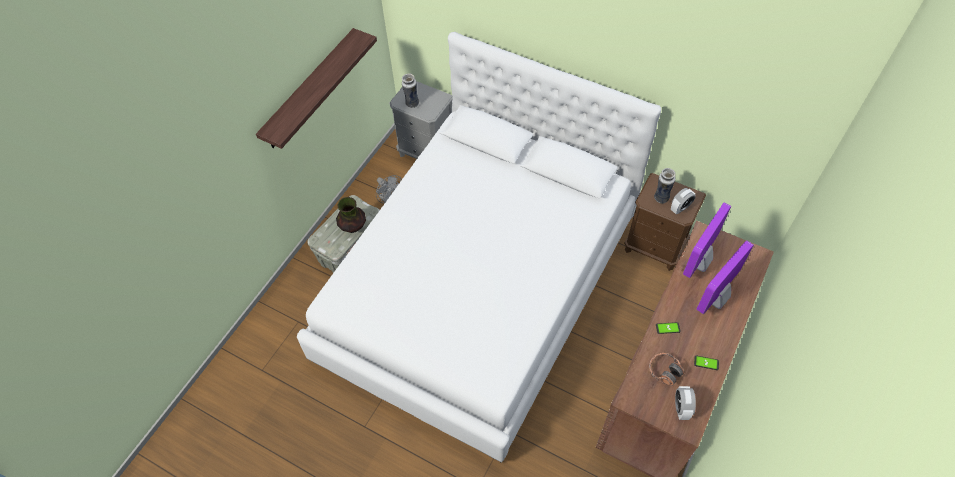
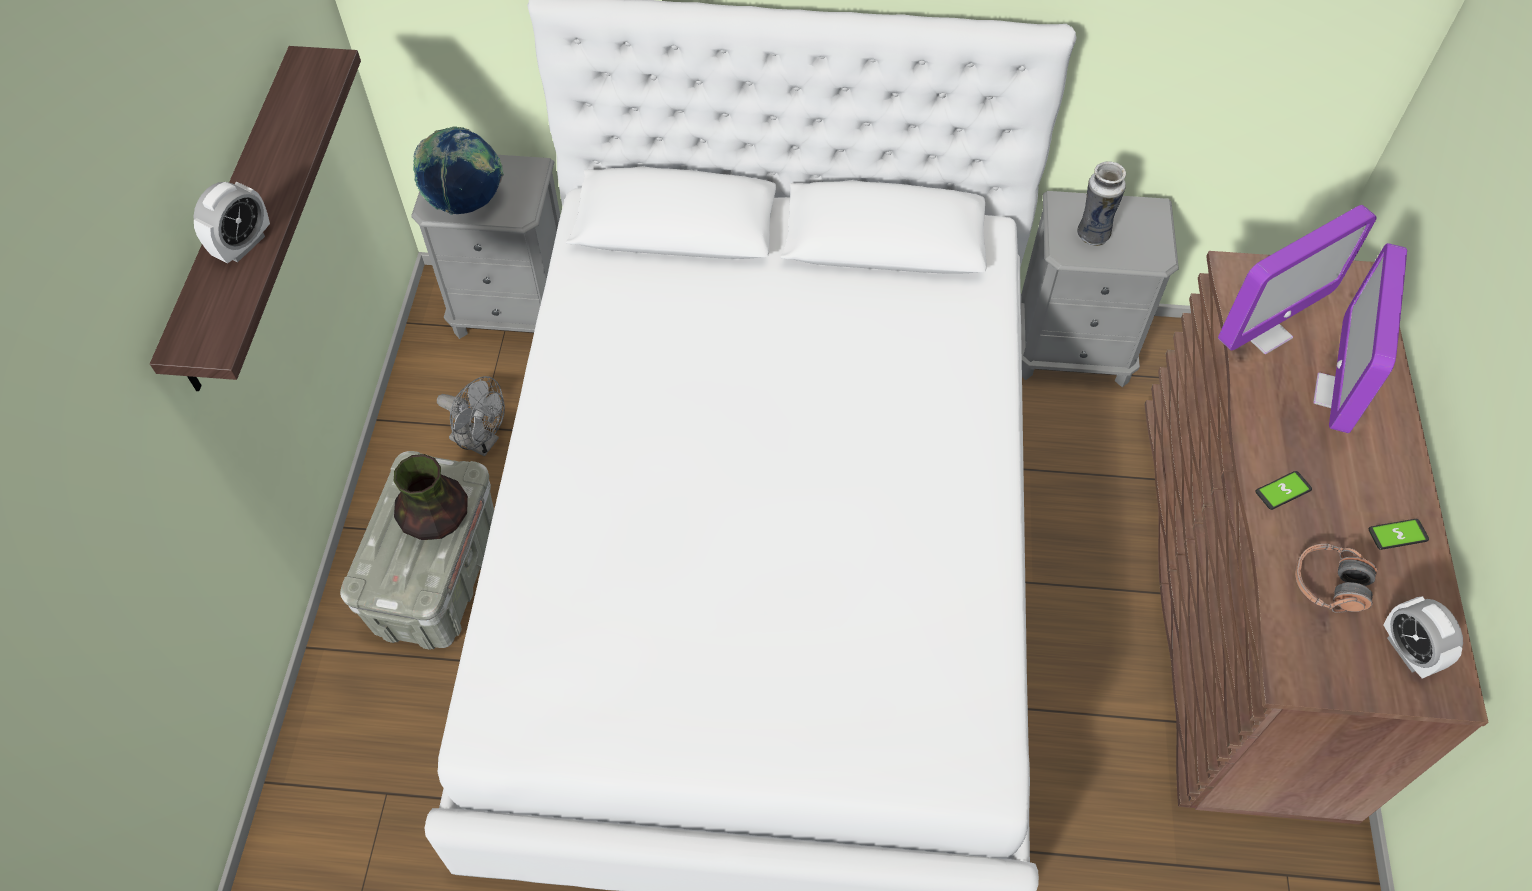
camera: 25 degrees left, 0 degrees up
(412, 103) = (466, 202): vase -> globe
(654, 247) = (1073, 350): brown nightstand -> grey nightstand
(680, 208) = (1140, 243): alarm clock -> alarm clock (243, 245)
(699, 262) = (1263, 332): monitor -> monitor turned 135 degrees counterclockwise

